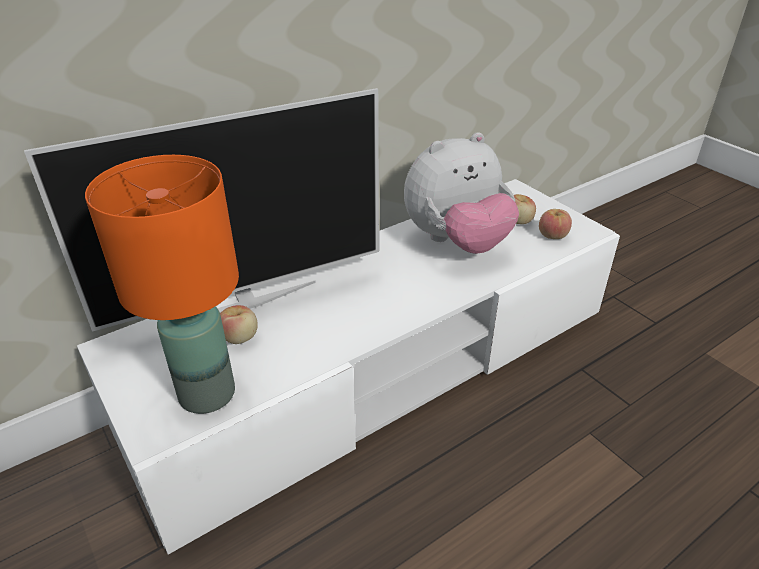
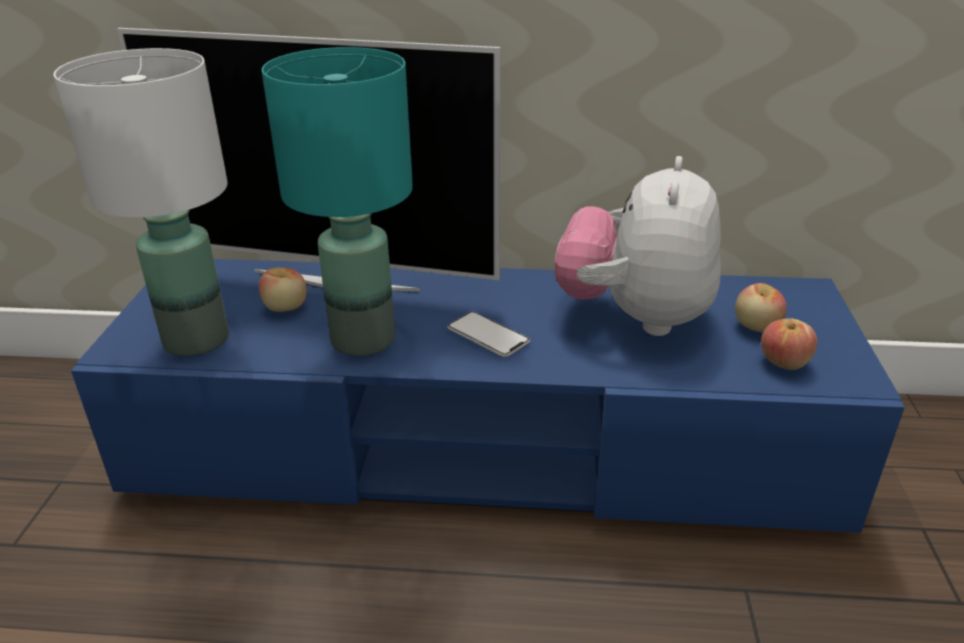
camera: 40 degrees right, 5 degrees down
(207, 392) = (198, 339): orange table lamp -> white table lamp
(327, 332) = (363, 340): none -> turquoise table lamp
(379, 369) = (483, 445): white tv stand -> blue tv stand
(397, 291) = (488, 336): none -> phone
(457, 242) = (634, 317): plush toy -> plush toy turned 90 degrees clockwise

